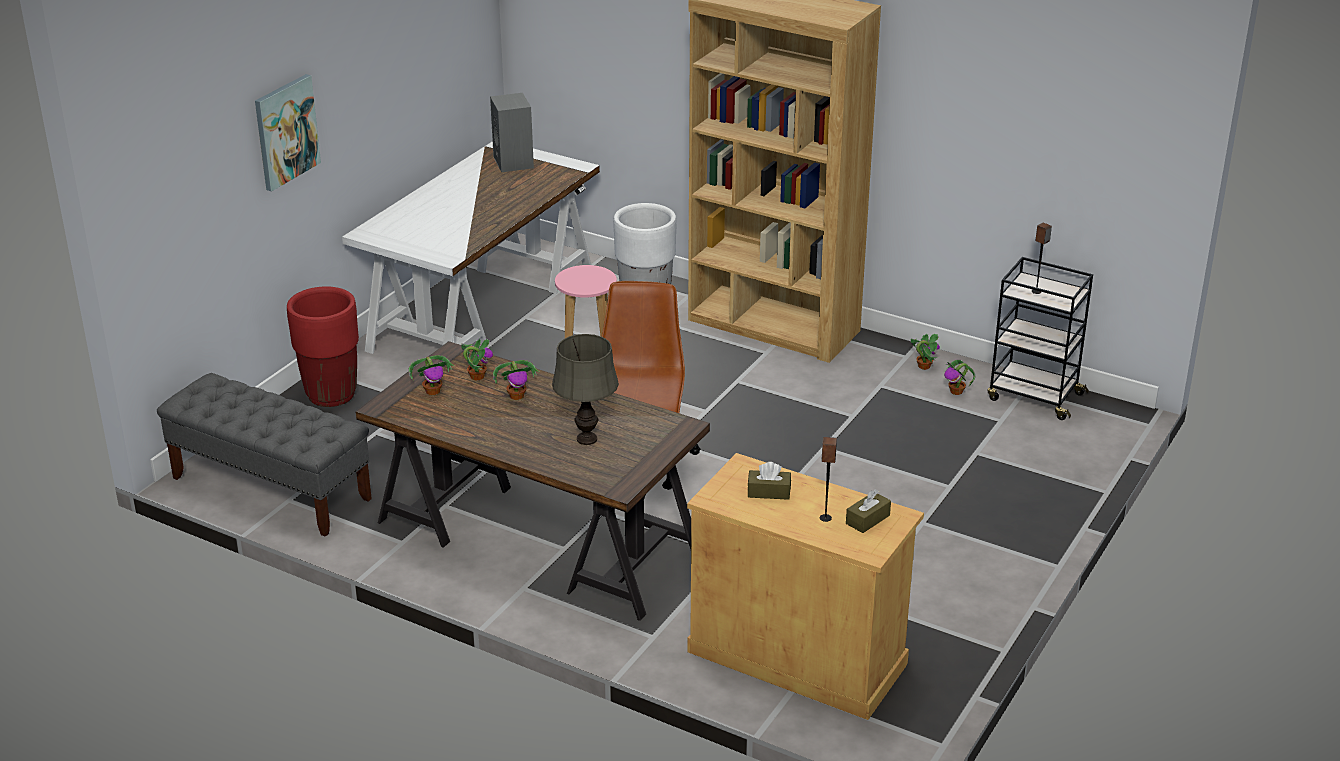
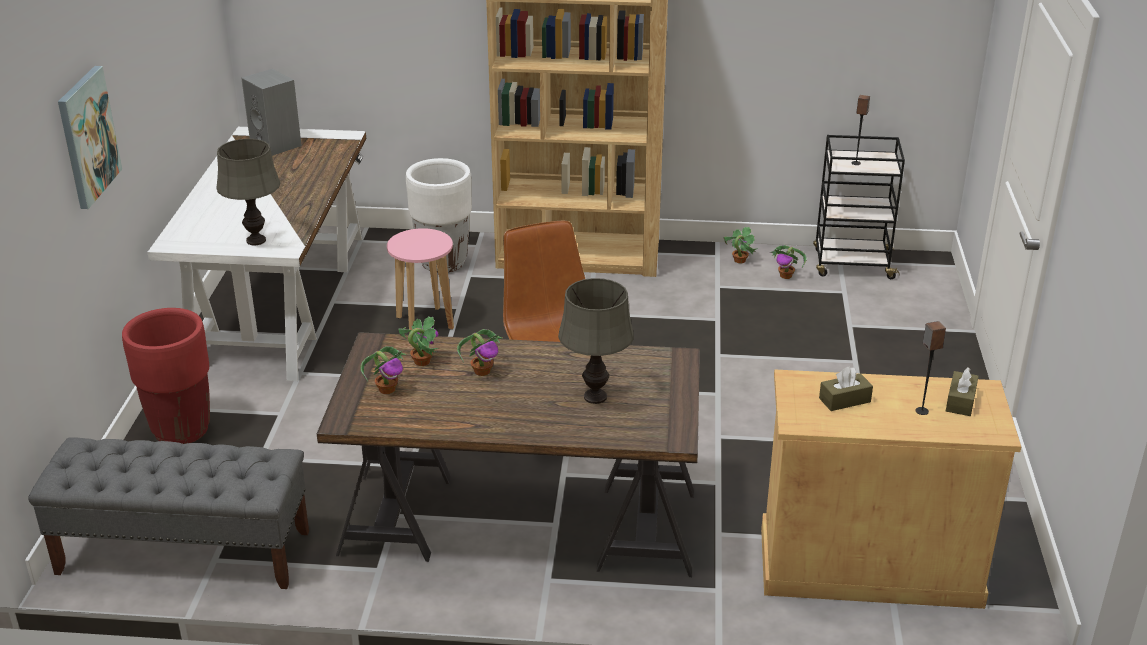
camera: 25 degrees left, 0 degrees up
(430, 246) = (255, 240): none -> grey table lamp

